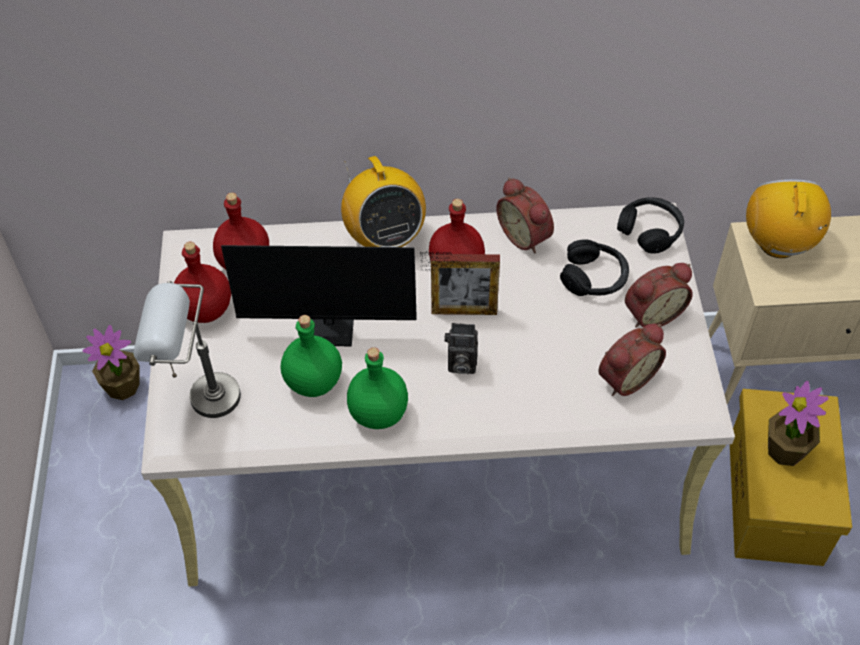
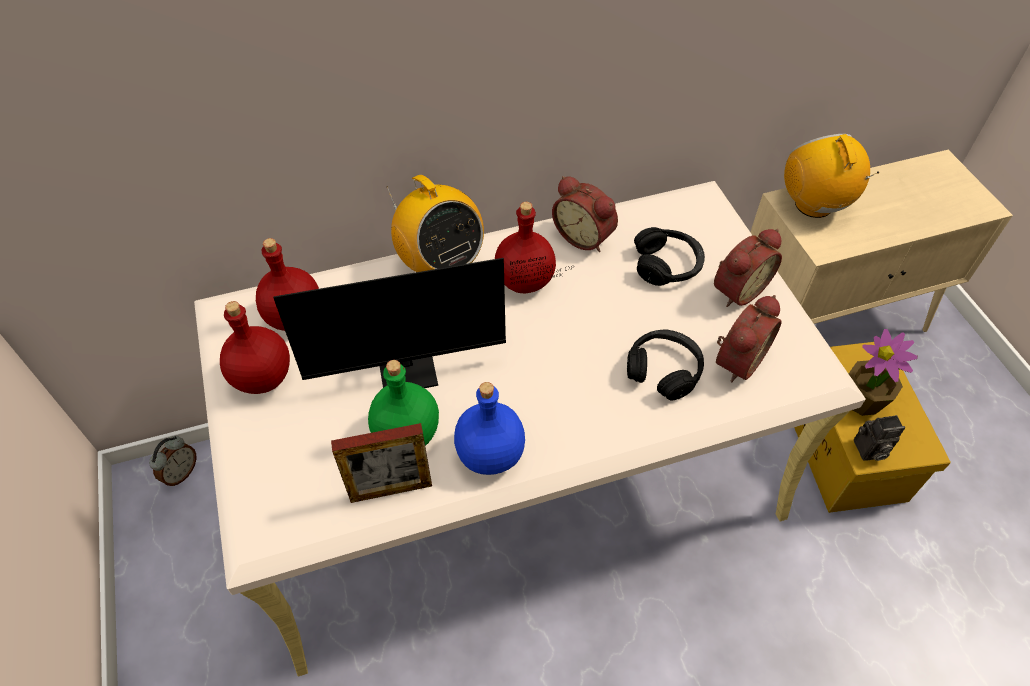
camera: 15 degrees left, 0 degrees up
(123, 386) = (181, 473): potted plant -> alarm clock
(197, 398) = (276, 481): grey table lamp -> none
(377, 413) = (489, 454): green bottle -> blue bottle
(460, 364) = (562, 381): camera -> camera (868, 450)
(464, 311) = (547, 323): picture frame -> picture frame (391, 489)
(650, 231) = (703, 210): black headphones -> black headphones (663, 370)

